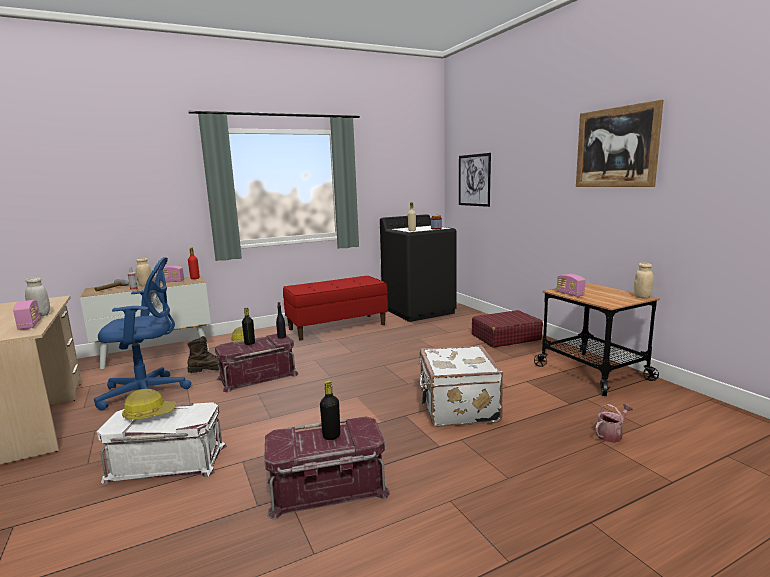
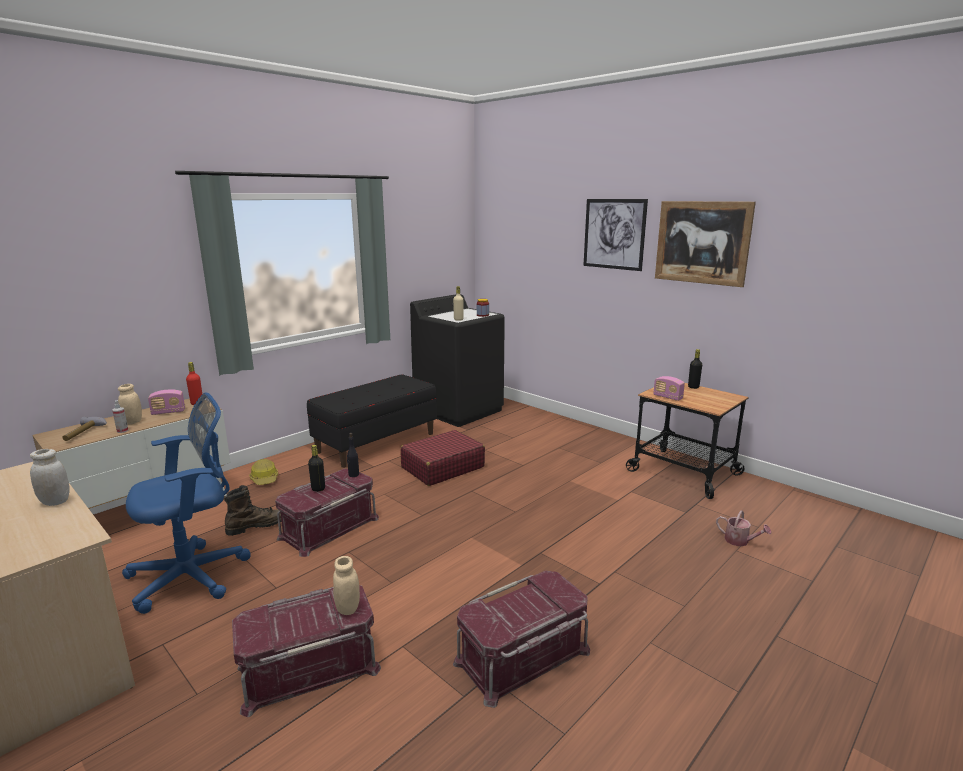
camera: 20 degrees left, 5 degrees up
(30, 325) = (66, 523): radio -> none
(149, 414) = (284, 615): hard hat -> none
(168, 462) = (309, 667): white storage box -> red storage box
(331, 436) = (528, 601): black bottle -> black bottle (693, 387)
(337, 327) = (376, 442): red bench -> black bench
(457, 408) = (586, 534): white suitcase -> none
(474, 180) = (519, 256): picture -> picture (614, 234)
(505, 337) = (576, 438): red suitcase -> red suitcase (442, 467)
(611, 435) = (740, 541): watering can -> watering can turned 90 degrees clockwise
(642, 297) = (733, 396): beige jar -> beige jar (348, 608)

